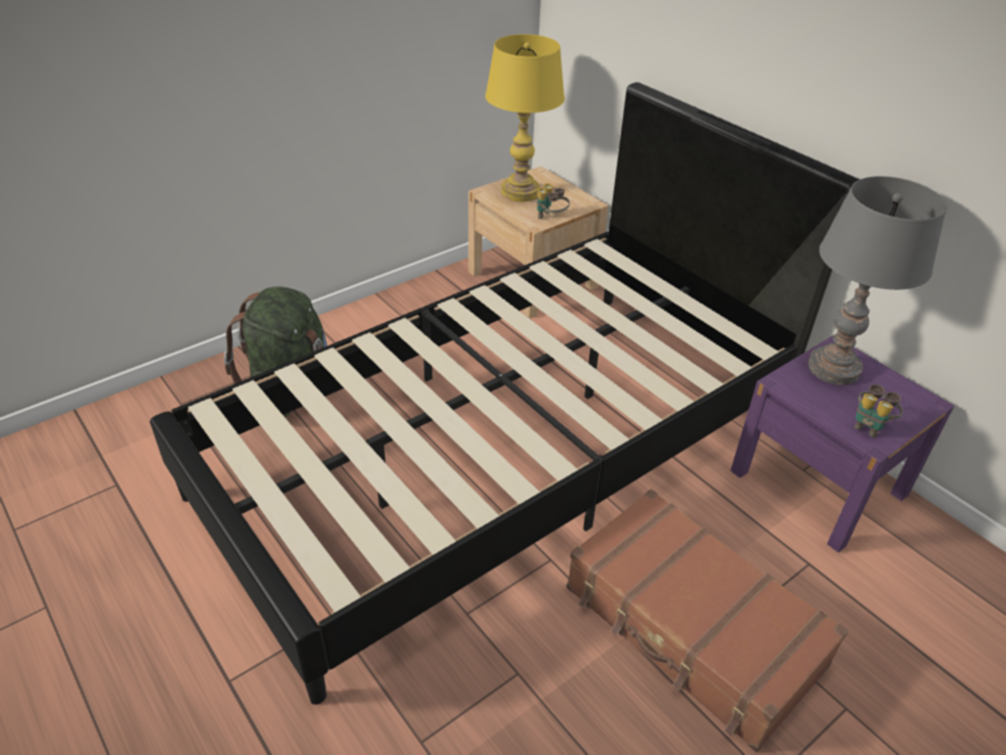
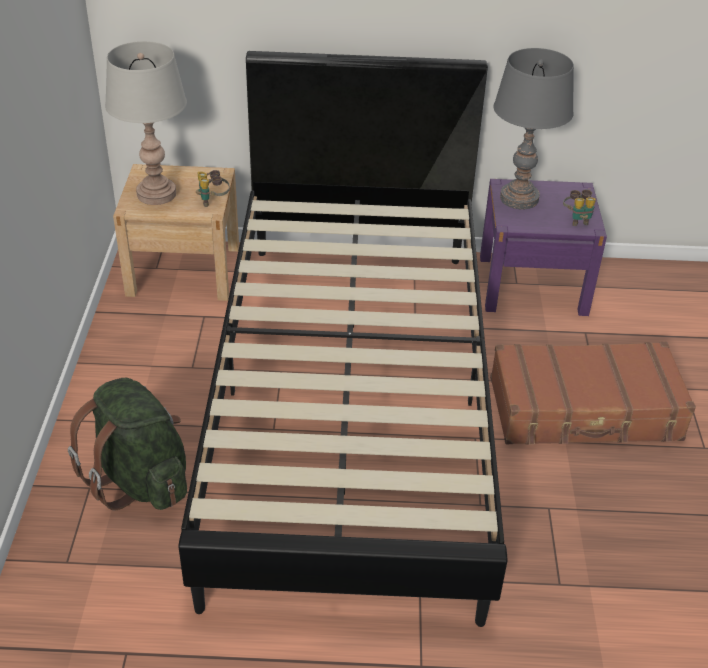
camera: 50 degrees left, 0 degrees up
(520, 192) = (156, 194): yellow table lamp -> grey table lamp

